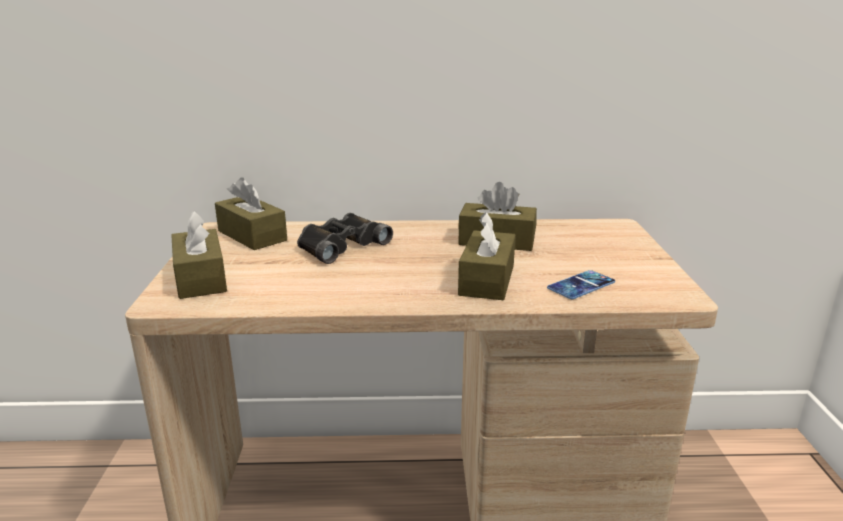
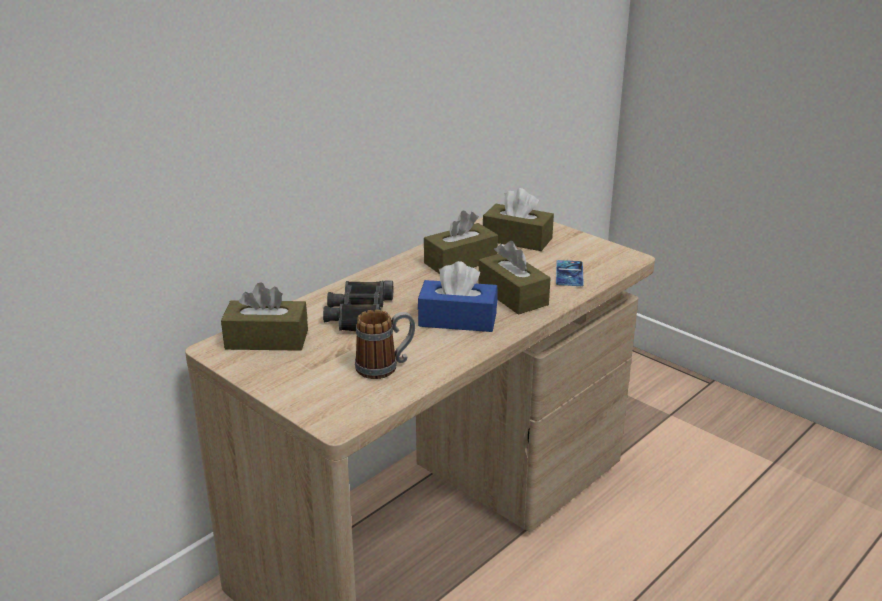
camera: 45 degrees left, 5 degrees up
(200, 278) = (318, 391): brown tissue box -> brown tissue box (517, 239)
(274, 284) = (385, 367): none -> mug
(400, 277) = (457, 319): none -> blue tissue box

